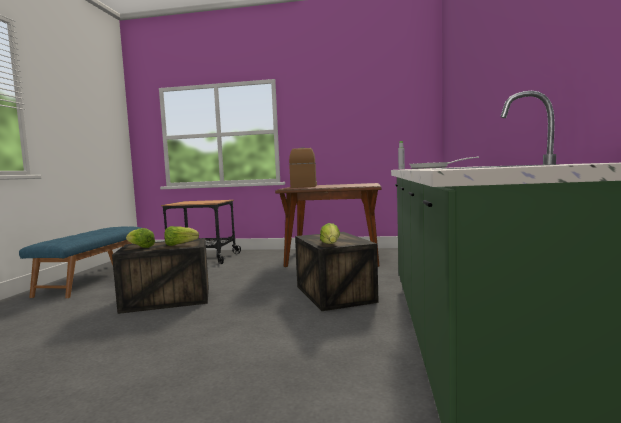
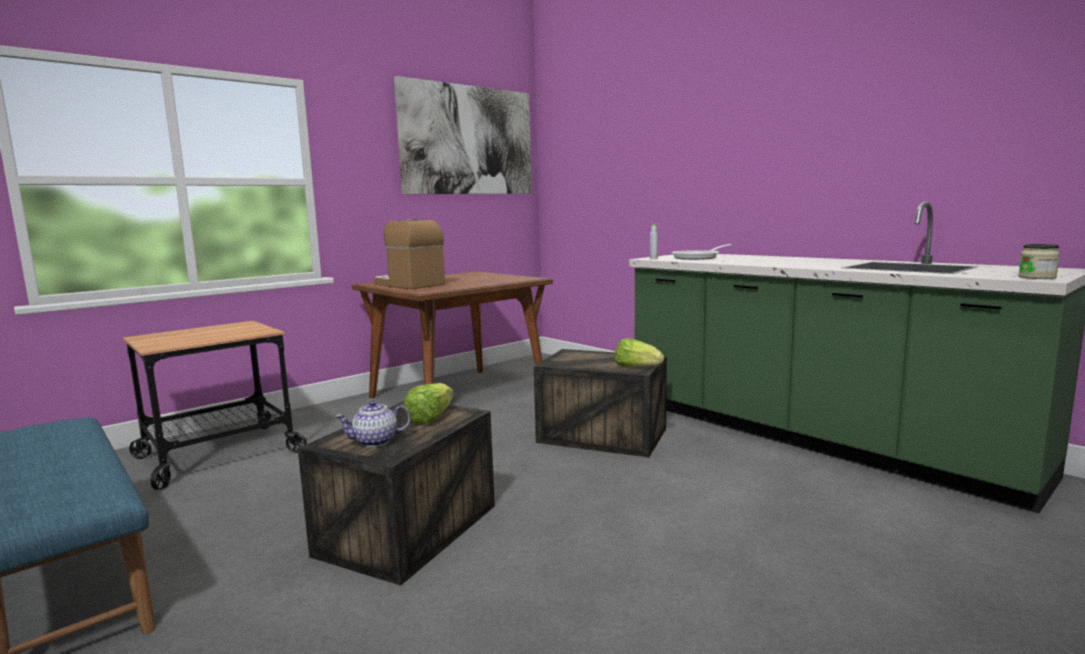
camera: 50 degrees left, 5 degrees up
(140, 247) = (376, 442): lettuce -> teapot
(379, 97) = (468, 140): none -> picture
(472, 168) = (1037, 277): none -> jar

